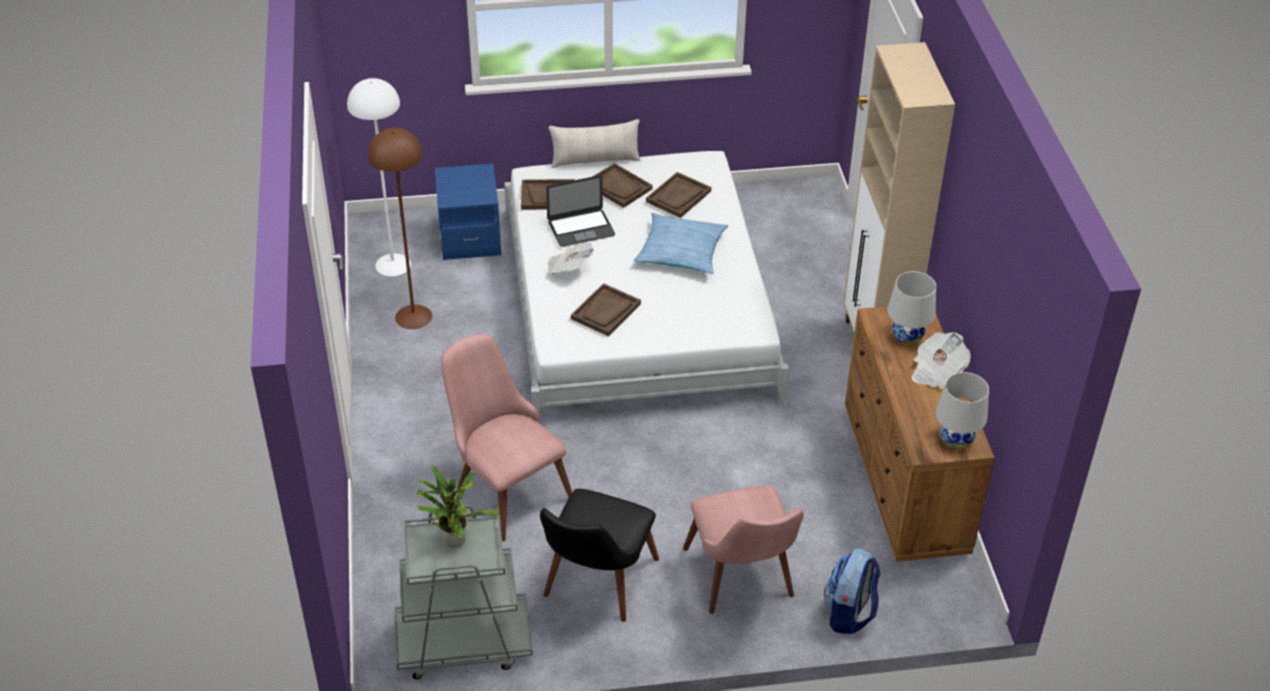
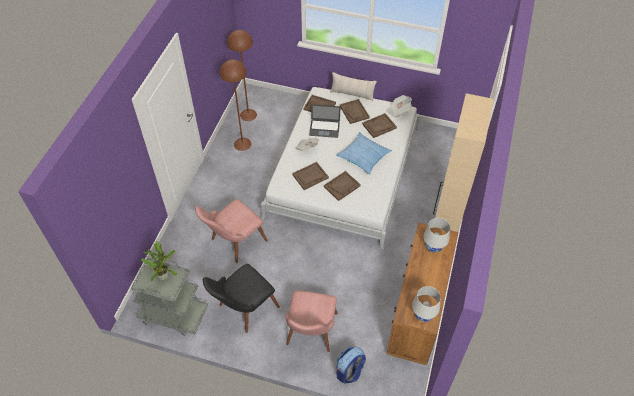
camera: 25 degrees right, 10 degrees up
(393, 264) = (248, 114): white floor lamp -> brown floor lamp
(470, 238) = (288, 112): blue nightstand -> none
(505, 486) = (233, 243): pink chair -> pink chair turned 120 degrees counterclockwise
(673, 309) = (342, 186): none -> brown tray
(936, 372) = (436, 273): newspaper -> newspaper (398, 111)

